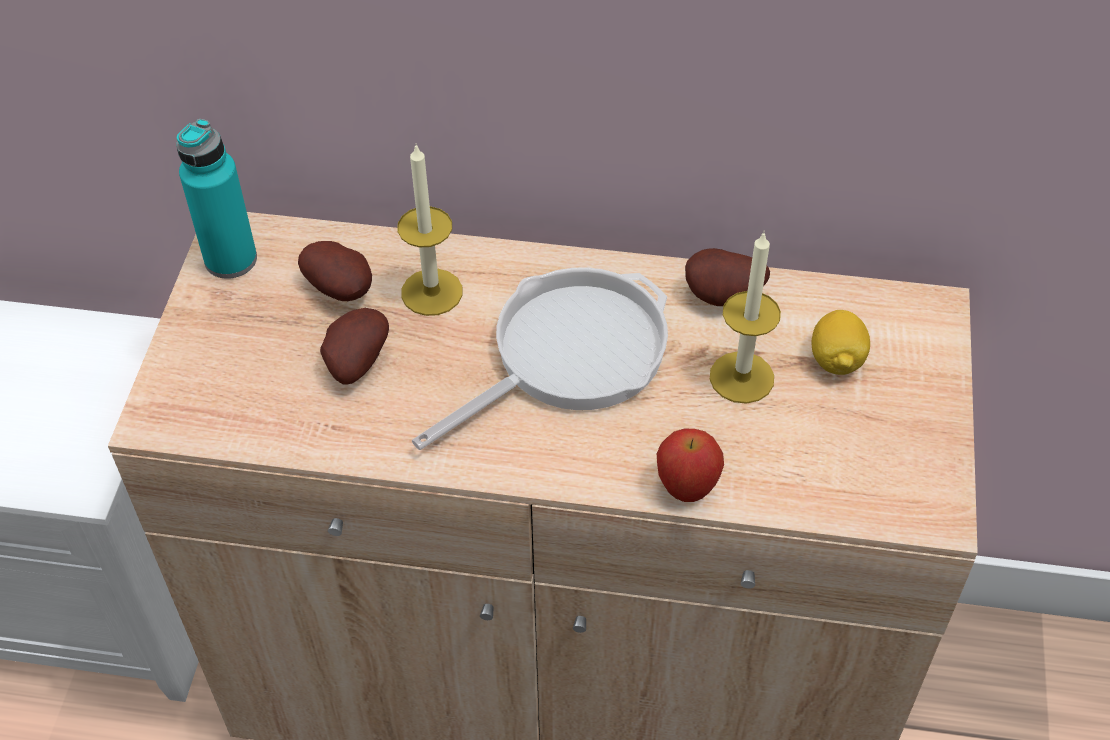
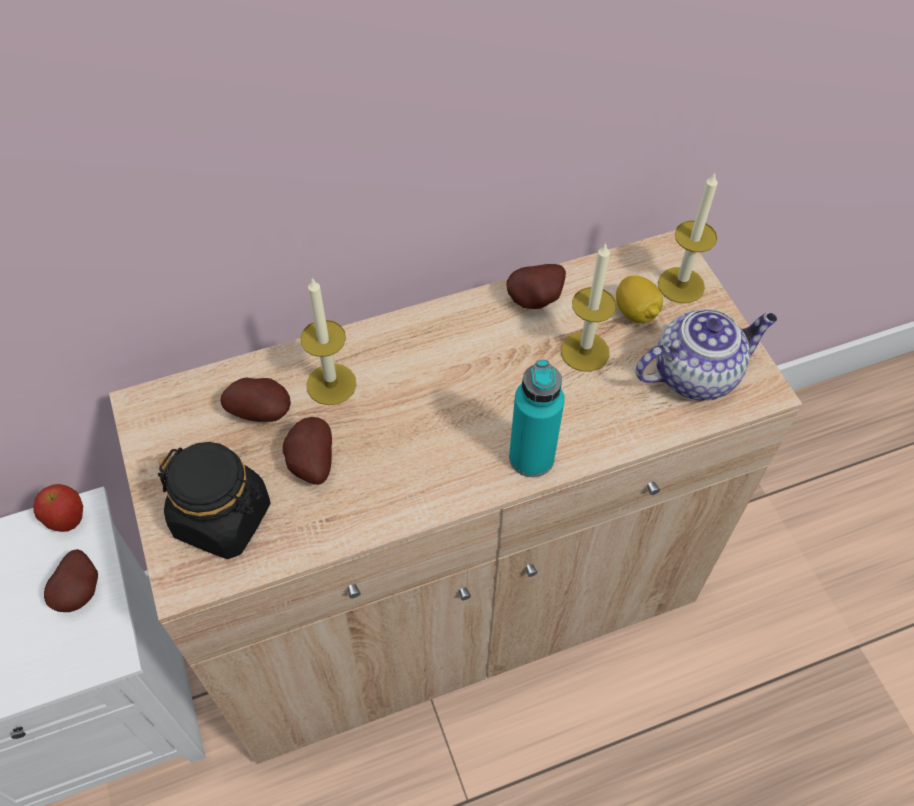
camera: 30 degrees left, 5 degrees up
(99, 415) = (81, 591): none -> potato
(231, 259) = (158, 426): turquoise bottle -> turquoise bottle (531, 458)
(232, 378) = (223, 518): none -> black jar
(569, 354) = (460, 387): frying pan -> none
(686, 488) = (601, 446): apple -> apple (68, 521)
(863, 459) = (696, 373): none -> teapot
(917, 352) = (681, 285): none -> candle

